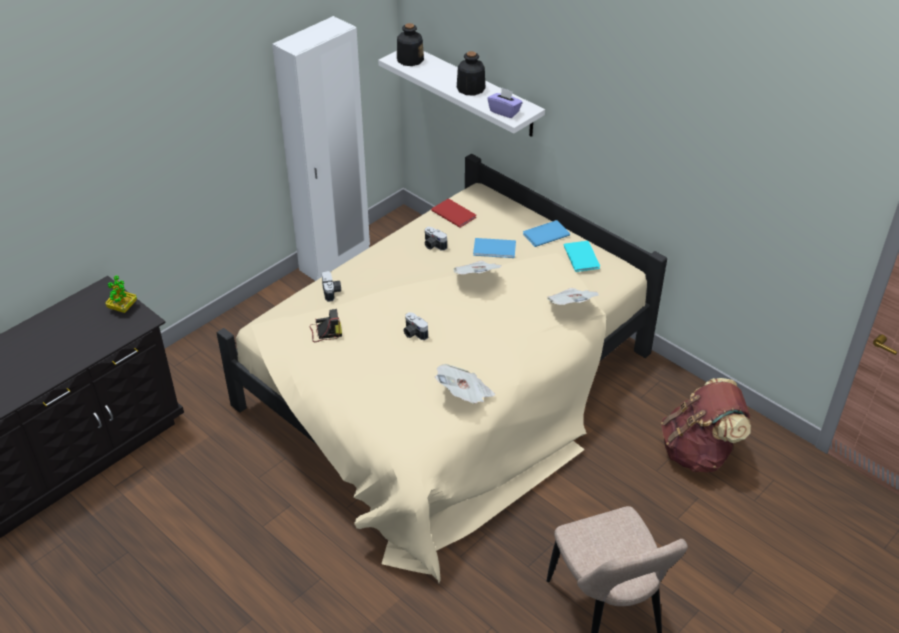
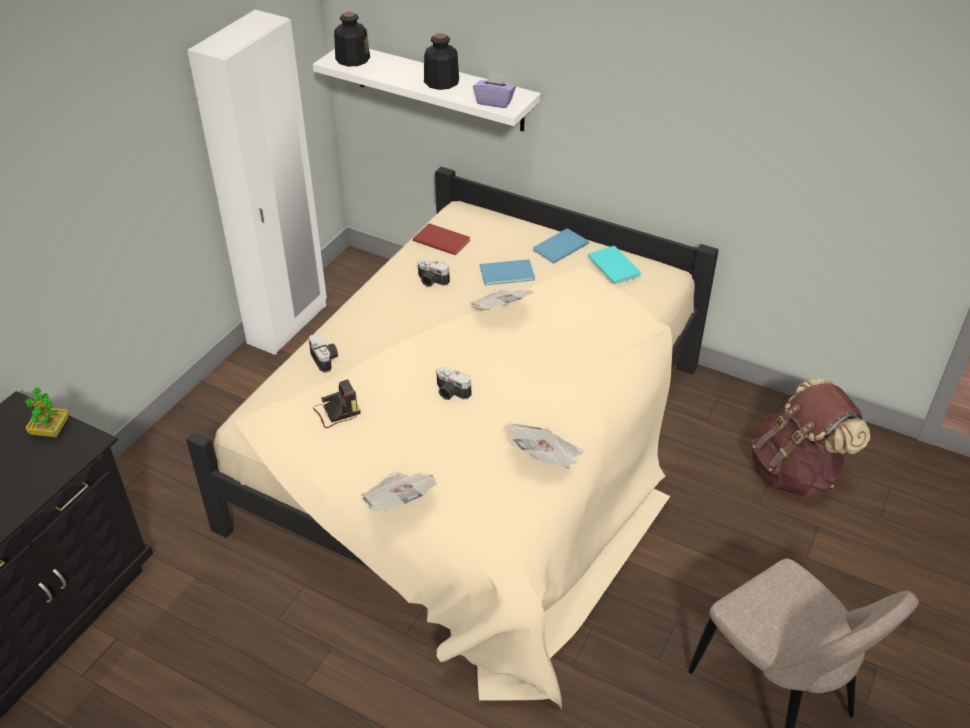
camera: 15 degrees left, 0 degrees up
(571, 306) = (627, 325): newspaper -> newspaper (399, 503)

